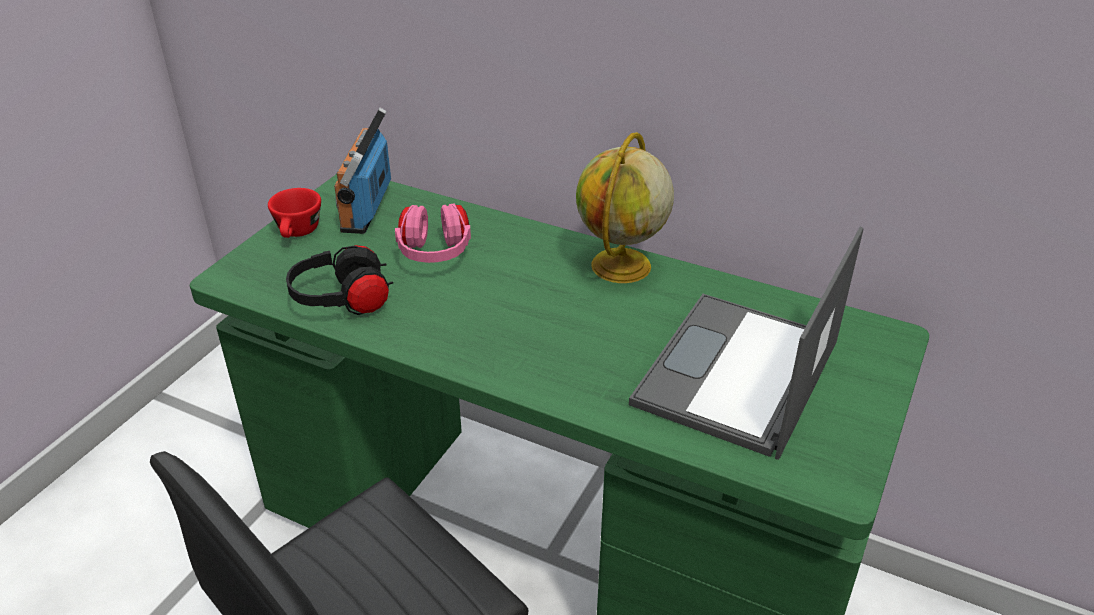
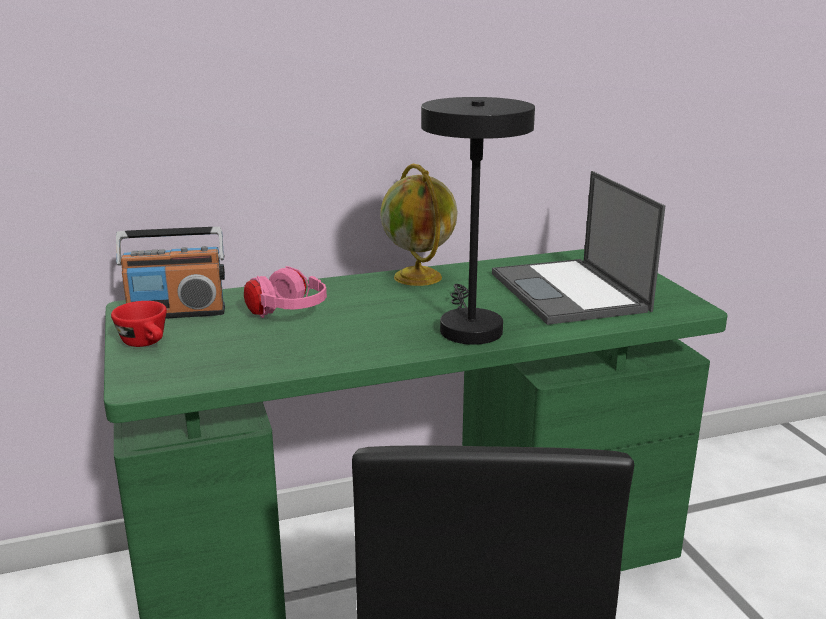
camera: 45 degrees left, 15 degrees down
(343, 302) = (270, 359): black headphones -> none
(366, 208) = (177, 313): radio -> radio turned 60 degrees counterclockwise
(552, 360) = (468, 326): none -> black table lamp

